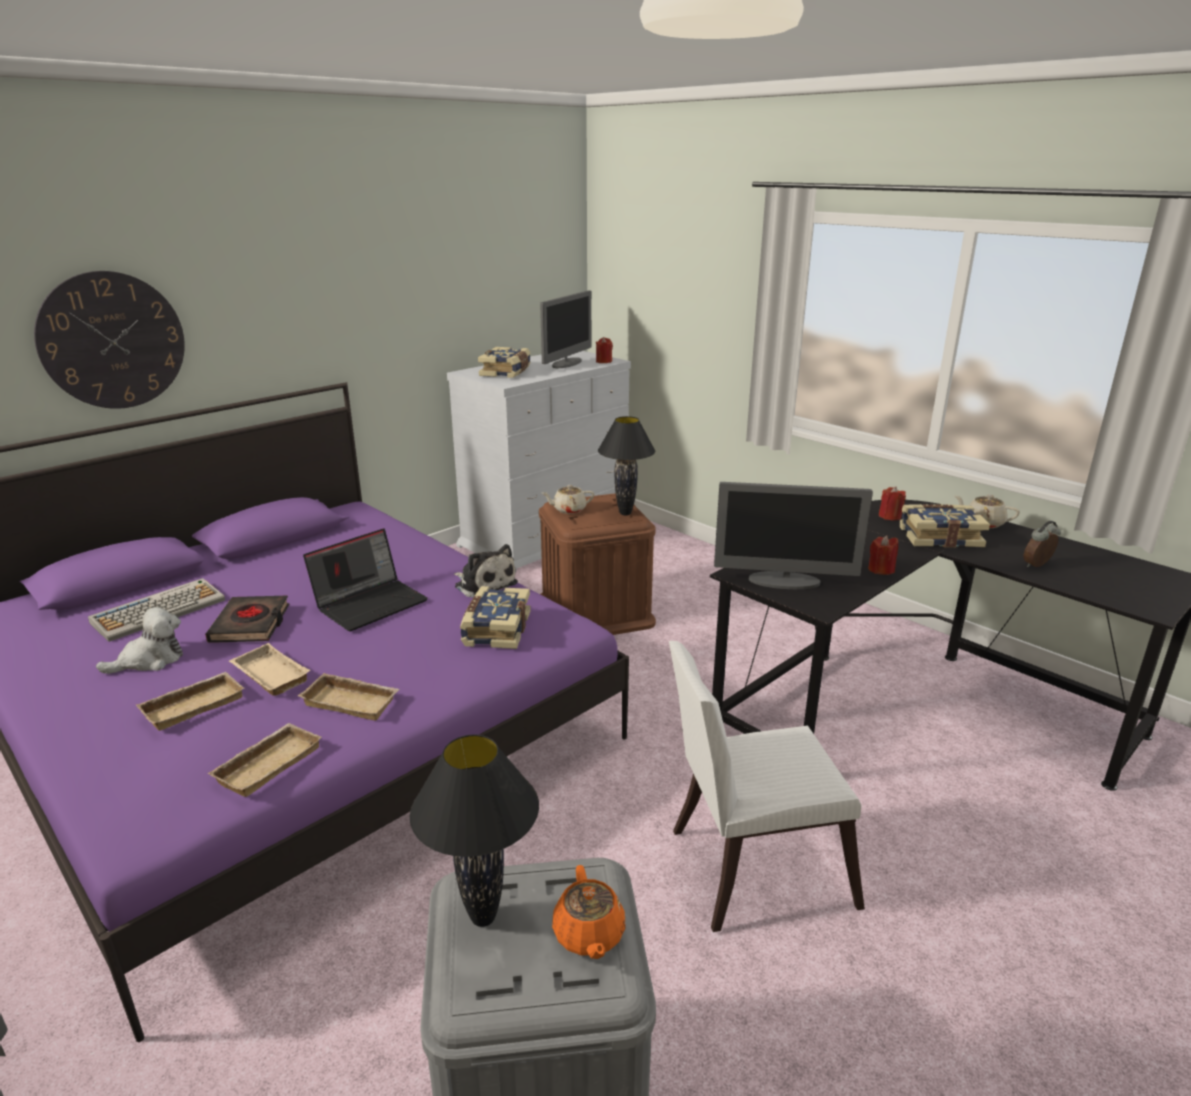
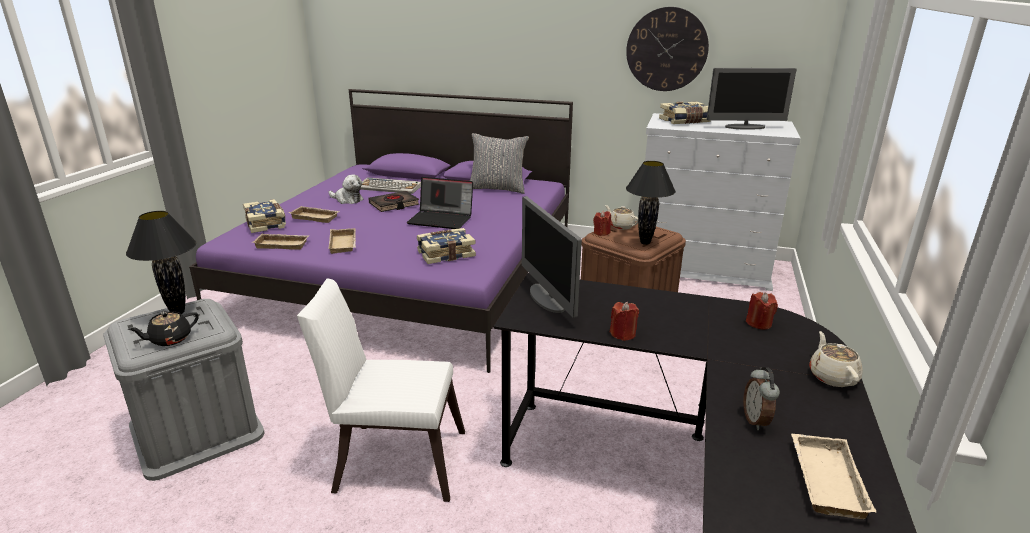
camera: 60 degrees right, 0 degrees up
(112, 341) = (447, 49): wall clock -> wall clock (666, 49)
(268, 675) = (351, 222): beige tray -> beige tray (823, 479)
(317, 539) = (497, 188): none -> grey pillow
(484, 584) = (496, 237): plush toy -> none
(589, 935) = (169, 339): orange teapot -> black teapot
(604, 361) = (777, 133): red candle -> red candle (601, 233)
(749, 867) = (393, 459): white chair -> white chair turned 45 degrees counterclockwise
(939, 537) = (747, 354): book -> book (267, 224)
(1037, 566) = (756, 420): alarm clock -> alarm clock turned 120 degrees counterclockwise

